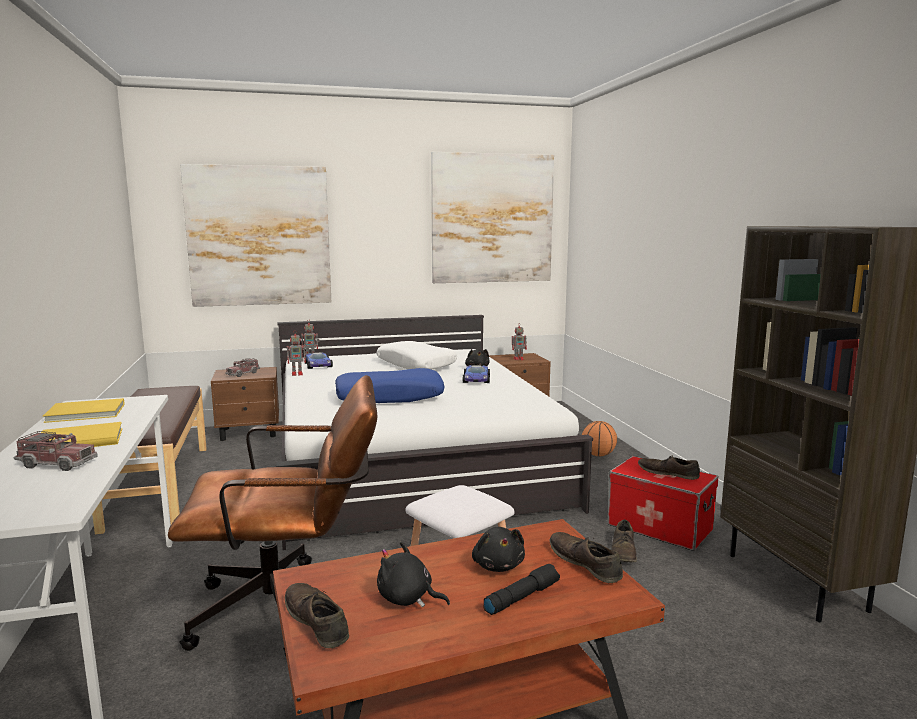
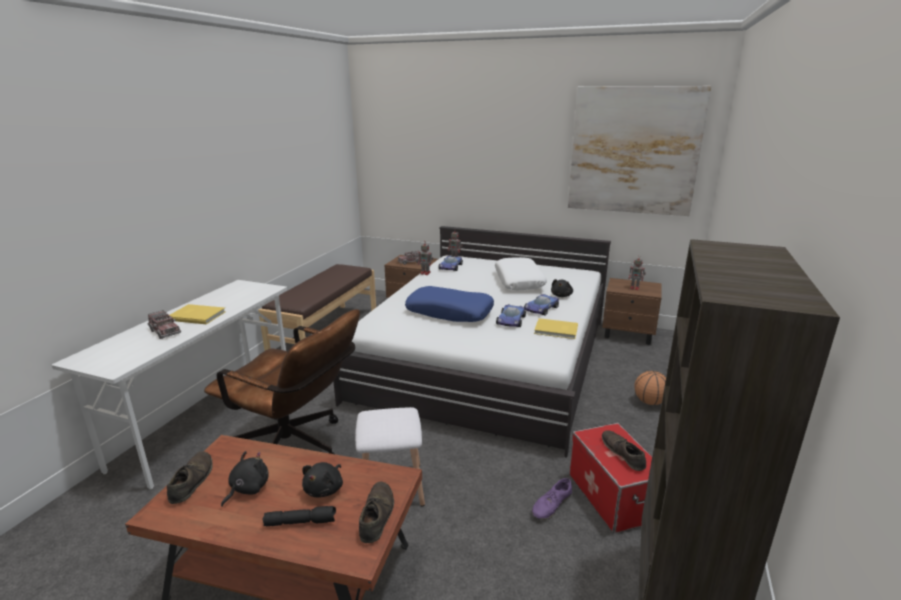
camera: 35 degrees right, 10 degrees up
(86, 413) = (230, 293): yellow book -> yellow book (556, 330)
(259, 236) = (433, 158): picture -> none
(408, 598) = (247, 489): black plush toy -> black plush toy turned 60 degrees clockwise
(464, 392) = (511, 320): none -> toy car
(624, 551) = (551, 505): brown shoe -> purple shoe

